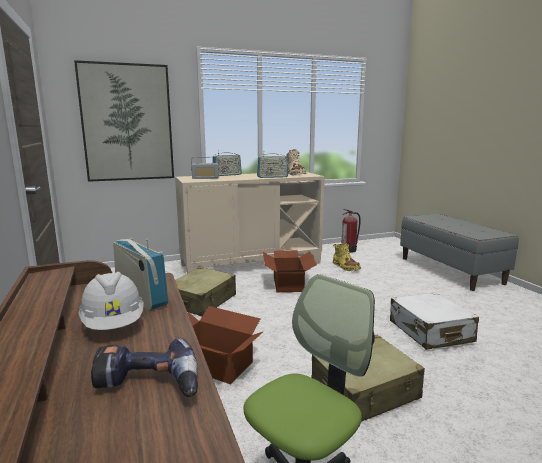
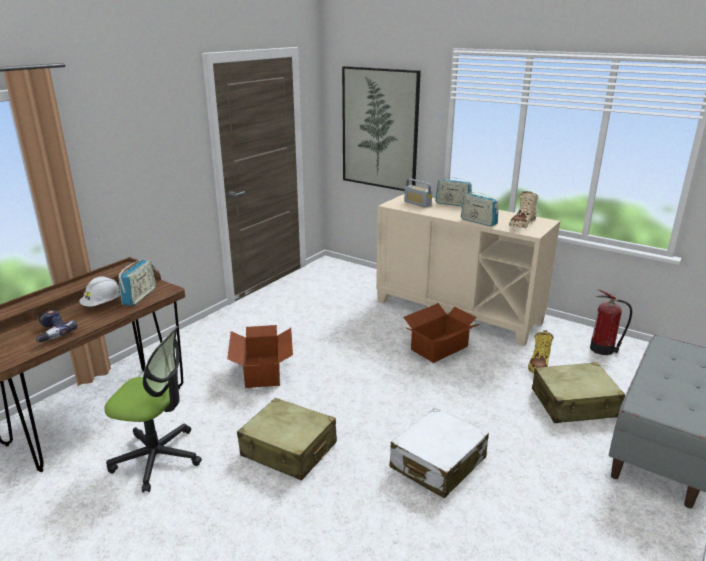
camera: 55 degrees right, 10 degrees up
(202, 301) = (347, 325): beige suitcase -> beige suitcase (574, 403)

